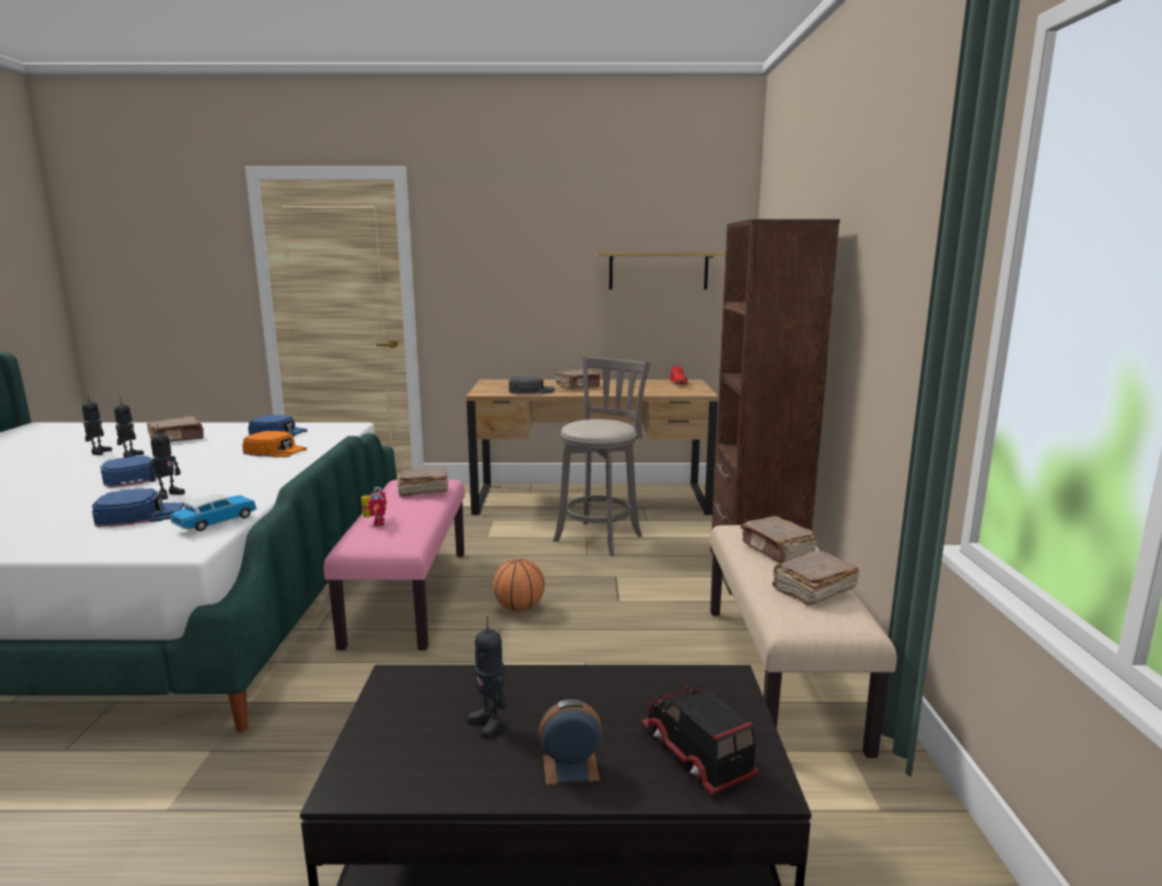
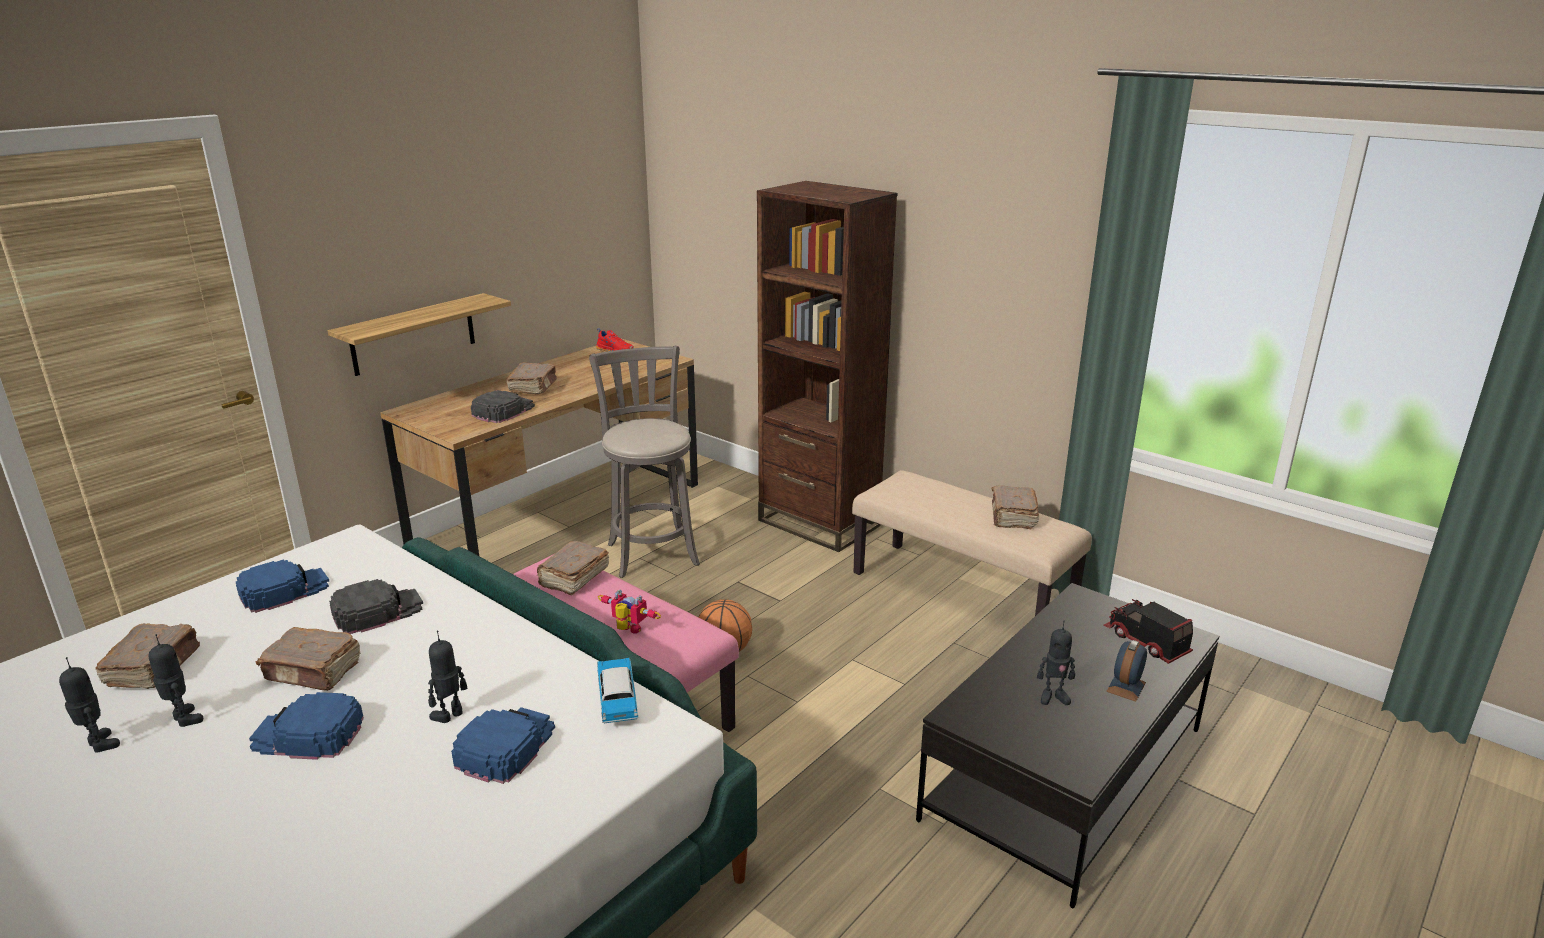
camera: 50 degrees left, 10 degrees up
(169, 495) = (450, 716): toy robot -> toy robot turned 120 degrees counterclockwise
(276, 451) = (377, 611): orange cap -> black cap
(658, 270) = (561, 219): shelf -> shelf (413, 334)
(695, 753) = (1145, 642): toy truck -> toy truck turned 45 degrees clockwise
(777, 551) = (942, 497): brown book -> brown book (314, 672)

